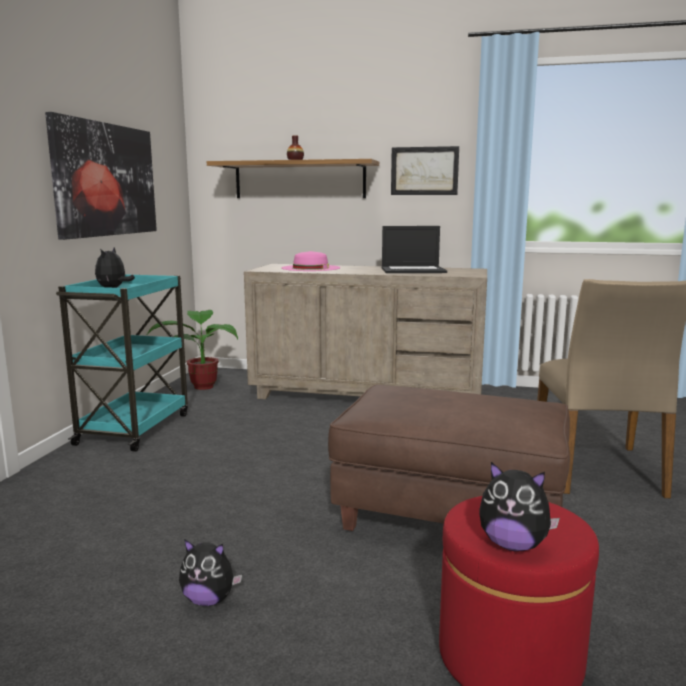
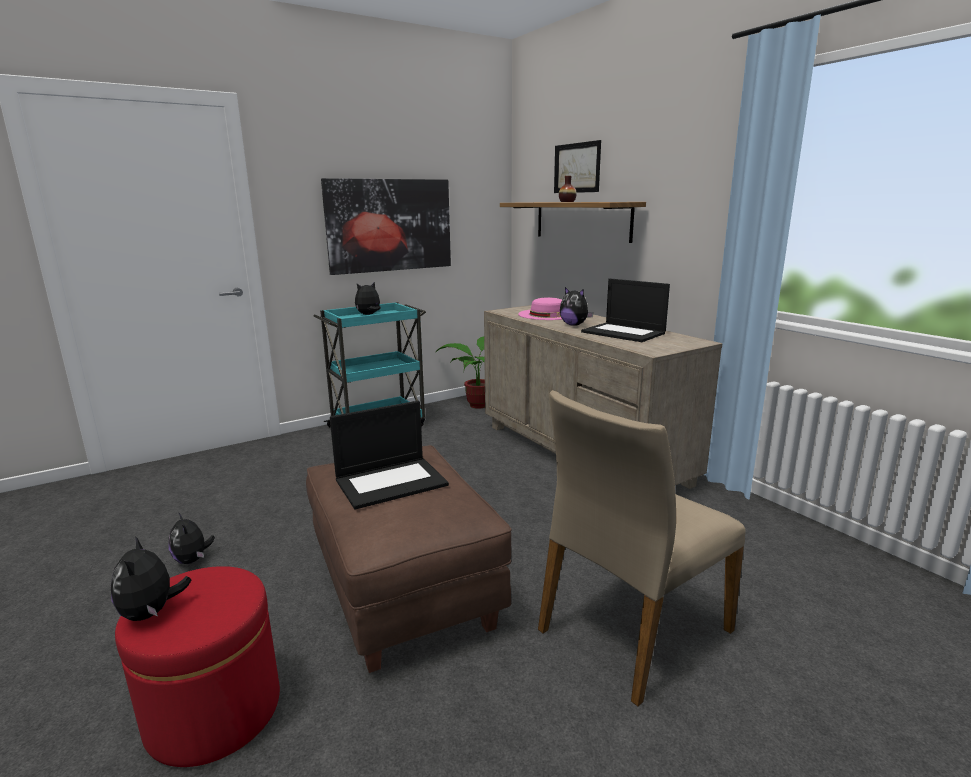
camera: 45 degrees right, 5 degrees up
(361, 270) = (574, 325): none -> plush toy
(424, 171) = (687, 214): picture -> picture (577, 168)
(443, 403) = (392, 482): none -> laptop

